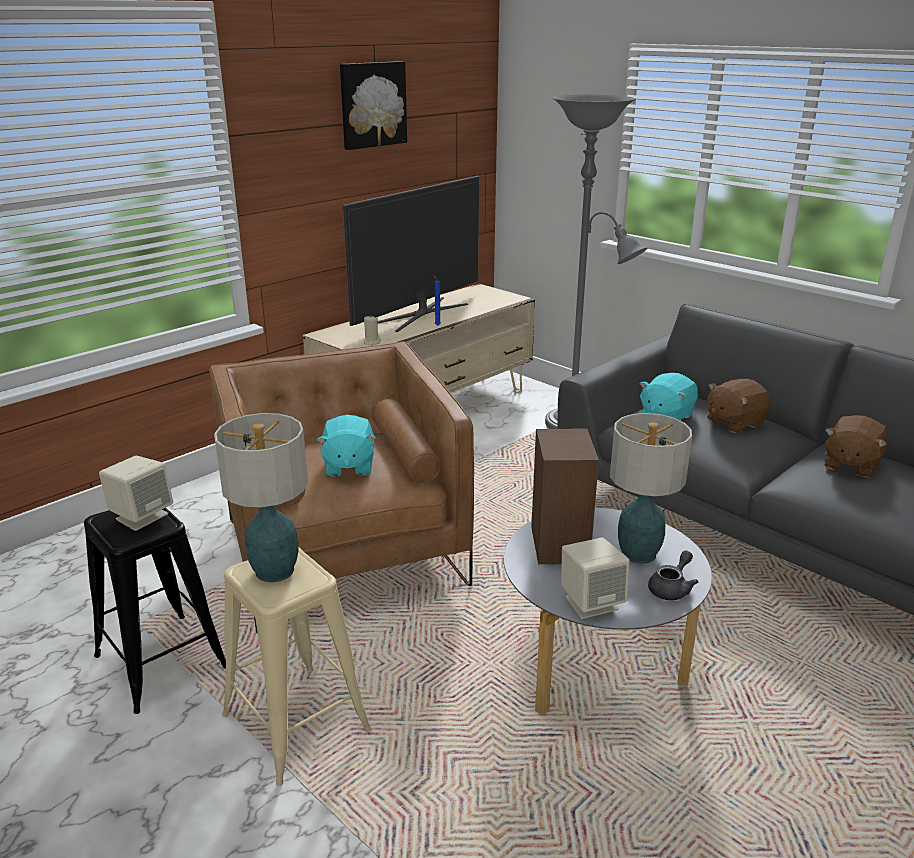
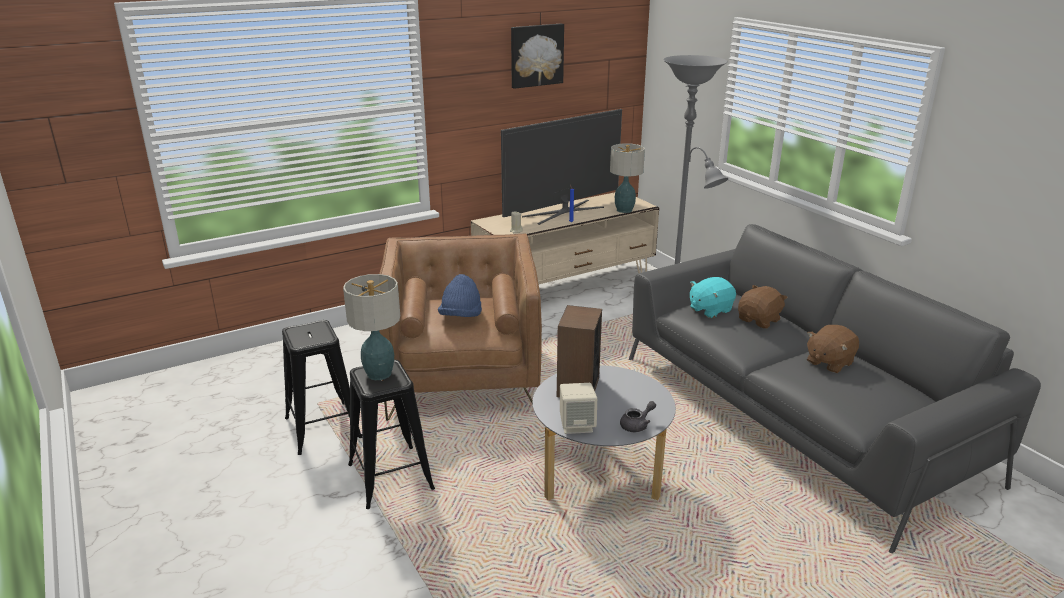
camera: 15 degrees right, 0 degrees up
(141, 516) = (315, 331): beige speaker -> none
(296, 723) = (390, 477): beige stool -> black stool
(348, 466) = (461, 317): turquoise plush toy -> blue hat
(639, 554) = (629, 400): table lamp -> table lamp (624, 210)
(734, 423) = (759, 320): brown plush toy -> brown plush toy turned 150 degrees clockwise

